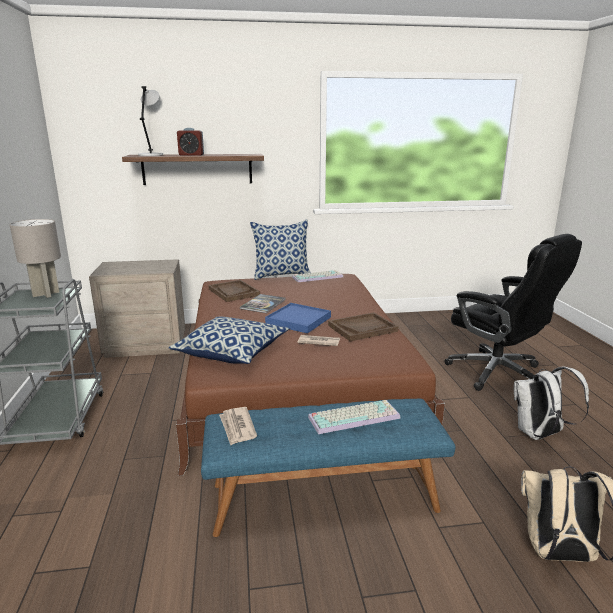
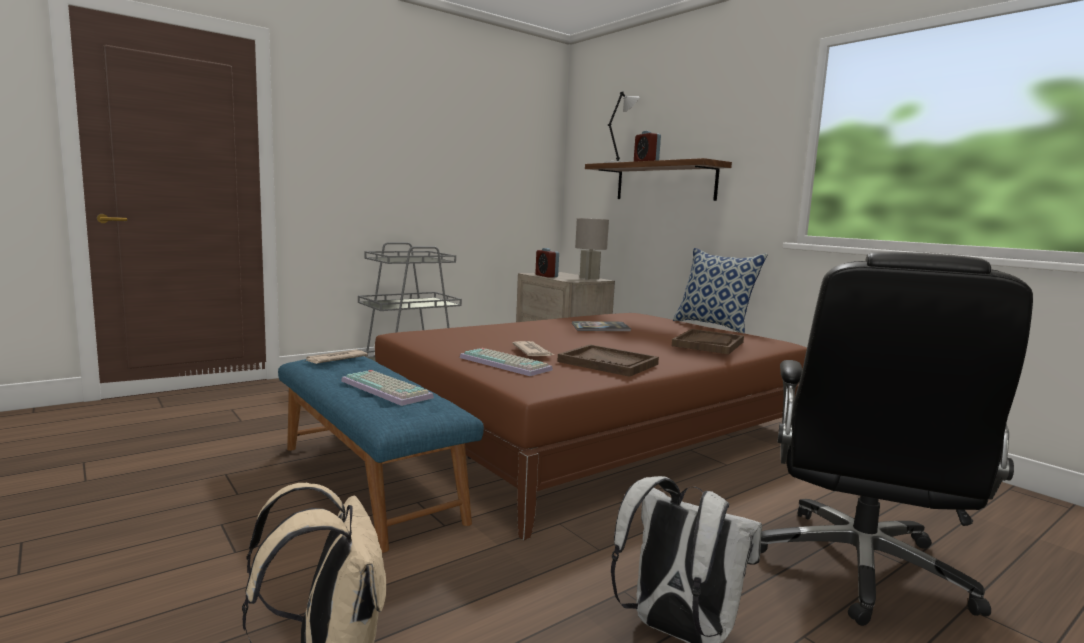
camera: 60 degrees right, 10 degrees down
(45, 294) = (428, 259): grey table lamp -> grey table lamp (589, 278)
(125, 272) = (546, 276): none -> alarm clock
(232, 352) = (464, 334): pillow -> none
(233, 292) = (617, 319): brown tray -> brown tray (708, 344)
(298, 320) = (578, 340): blue tray -> none
(318, 277) = (738, 333): keyboard -> keyboard (507, 363)

